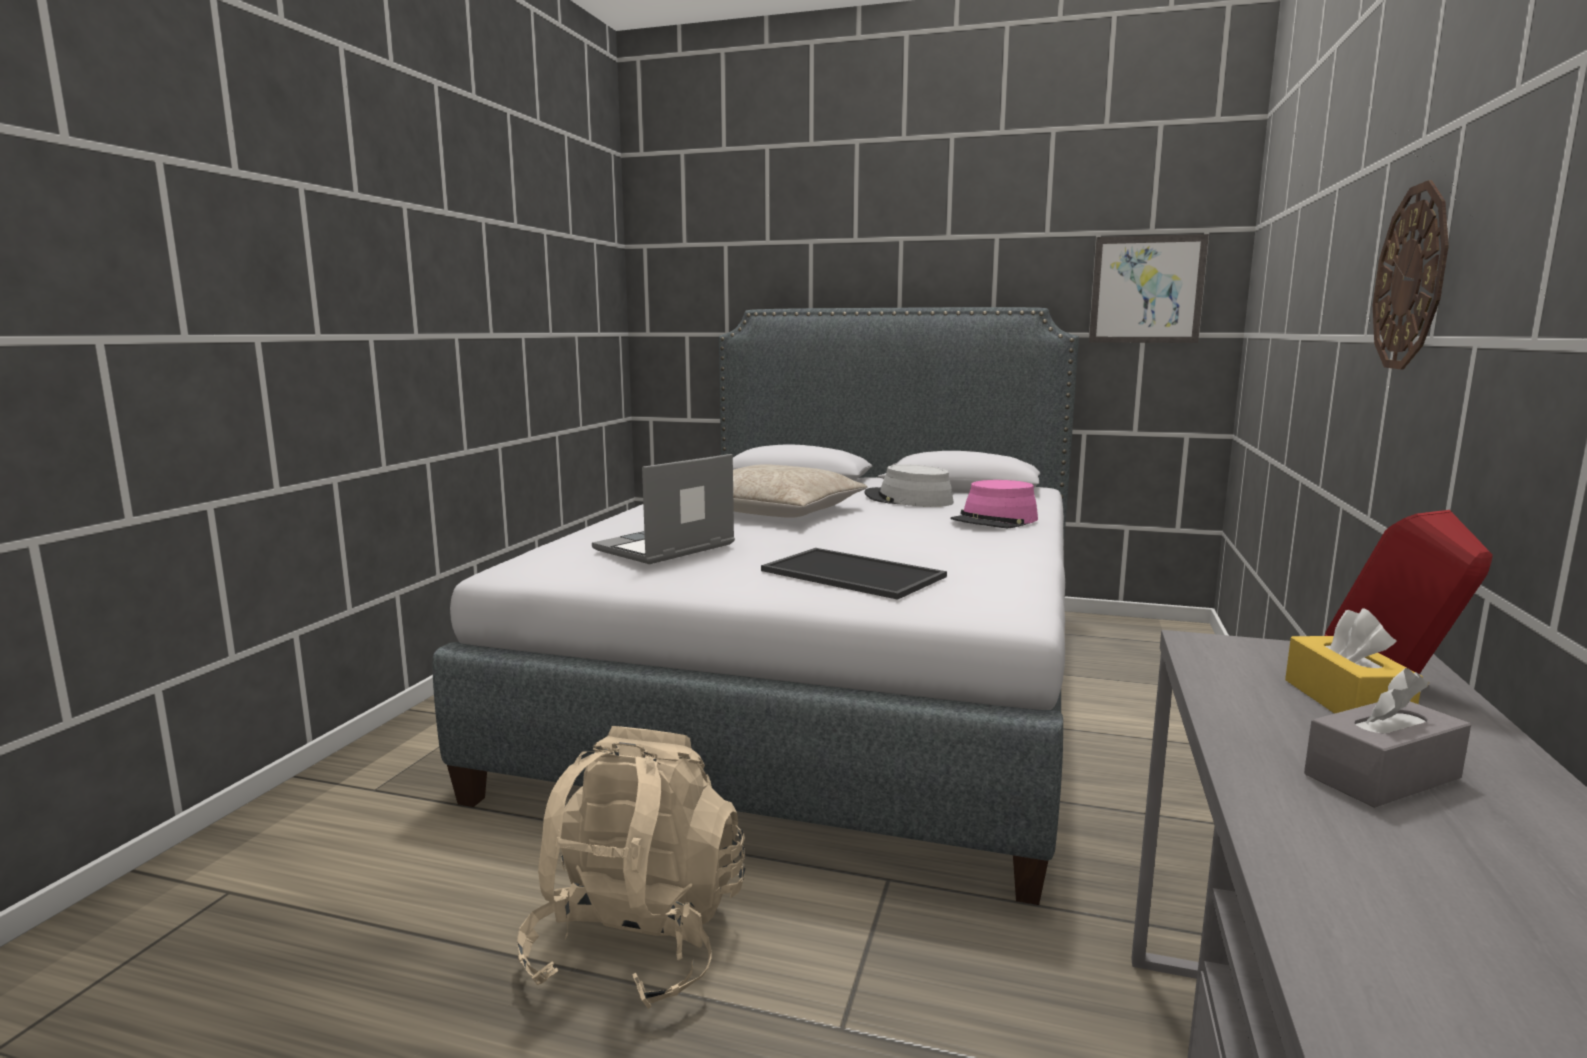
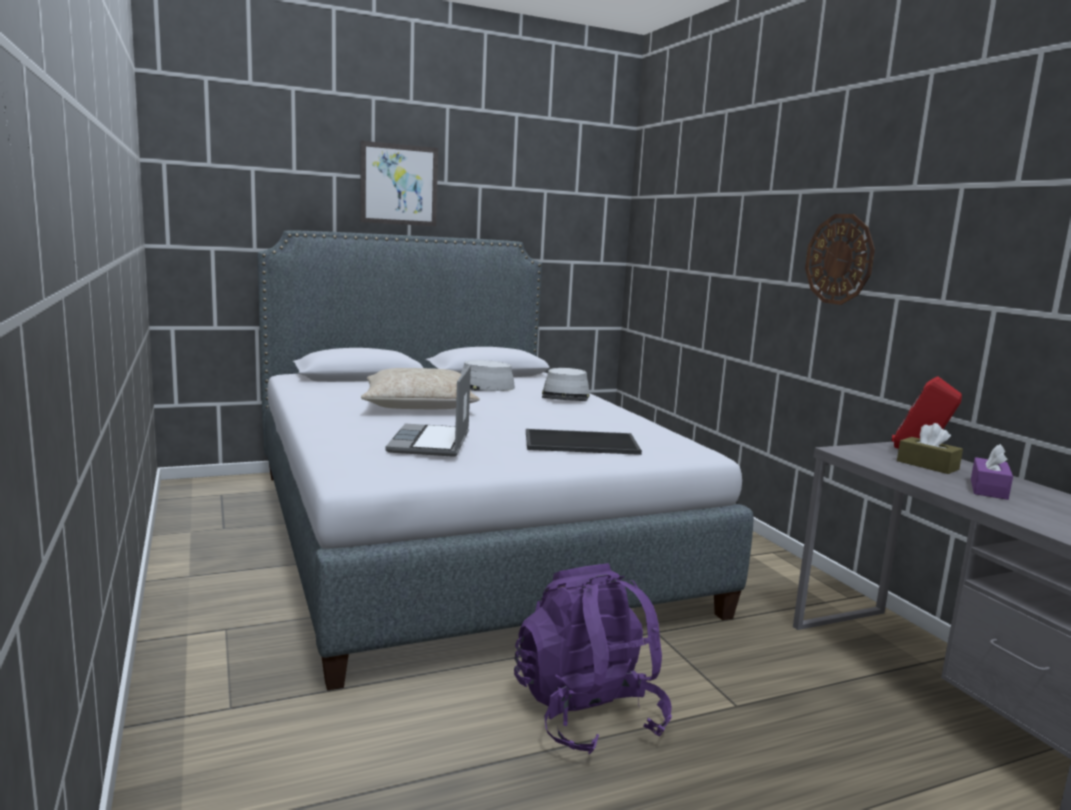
camera: 40 degrees left, 0 degrees up
(638, 941) = (587, 714): beige backpack -> purple backpack
(995, 520) = (565, 396): pink hat -> grey hat
(1146, 289) = (575, 232): picture -> picture (399, 184)
(1346, 701) = (927, 465): yellow tissue box -> brown tissue box
(1382, 776) = (988, 489): grey tissue box -> purple tissue box

